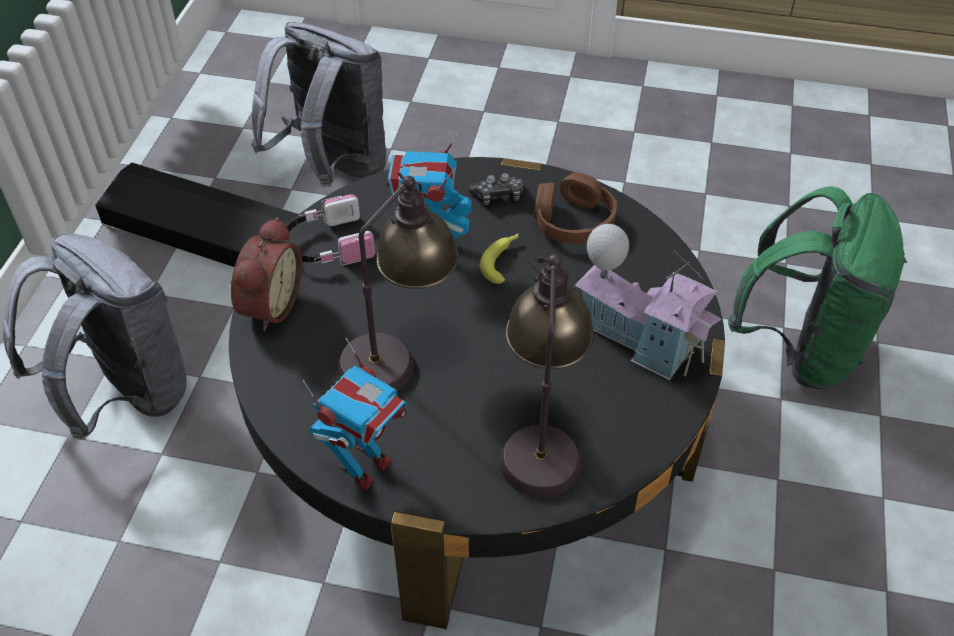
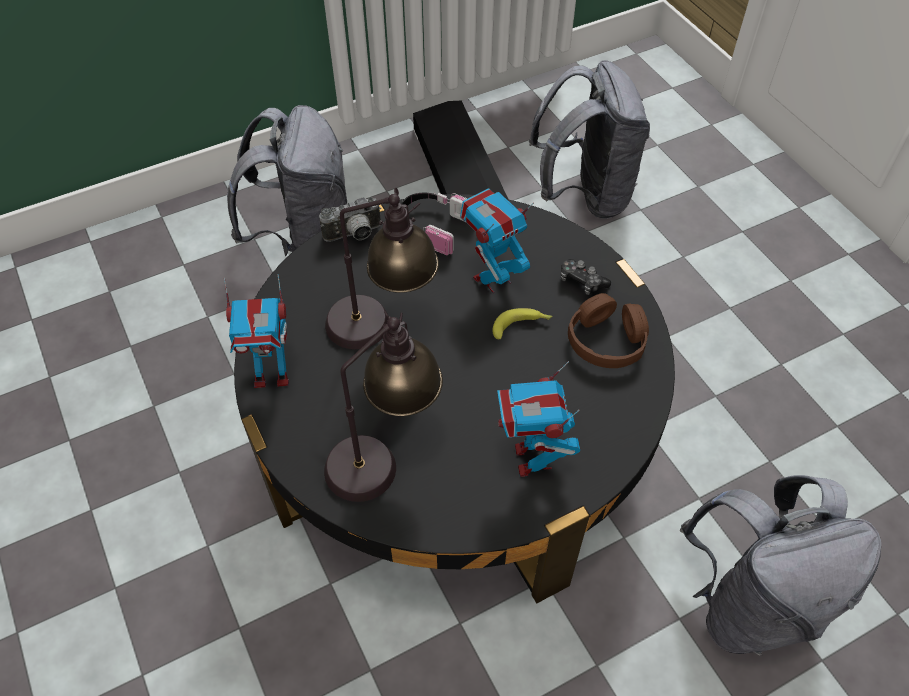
camera: 50 degrees right, 5 degrees up
(268, 305) = (354, 235): alarm clock -> camera
(641, 340) = (532, 459): toy house -> toy robot
(802, 348) = (749, 602): green backpack -> grey backpack

